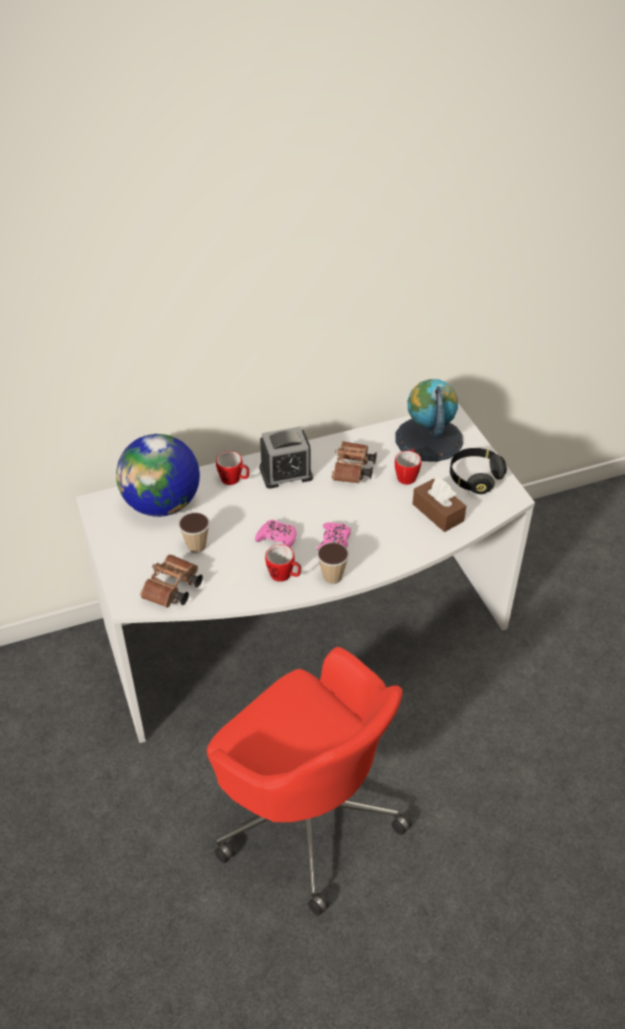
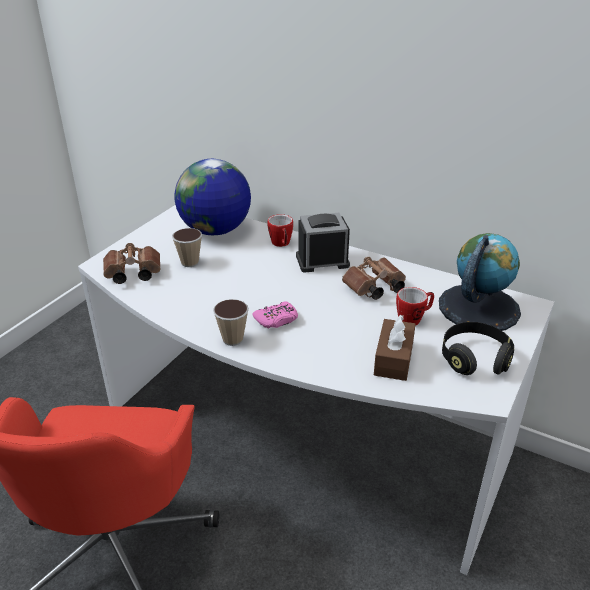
camera: 50 degrees right, 10 degrees down
(277, 538) = (243, 291): pink game controller -> none
(284, 576) = (205, 315): mug -> none
(286, 473) = (322, 261): alarm clock -> alarm clock turned 135 degrees clockwise

